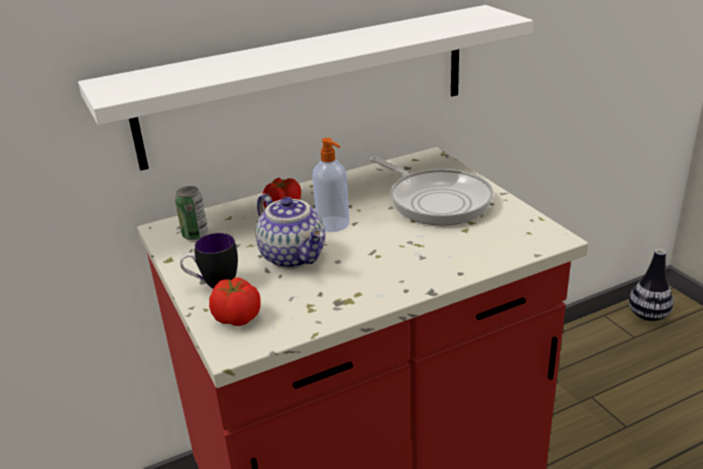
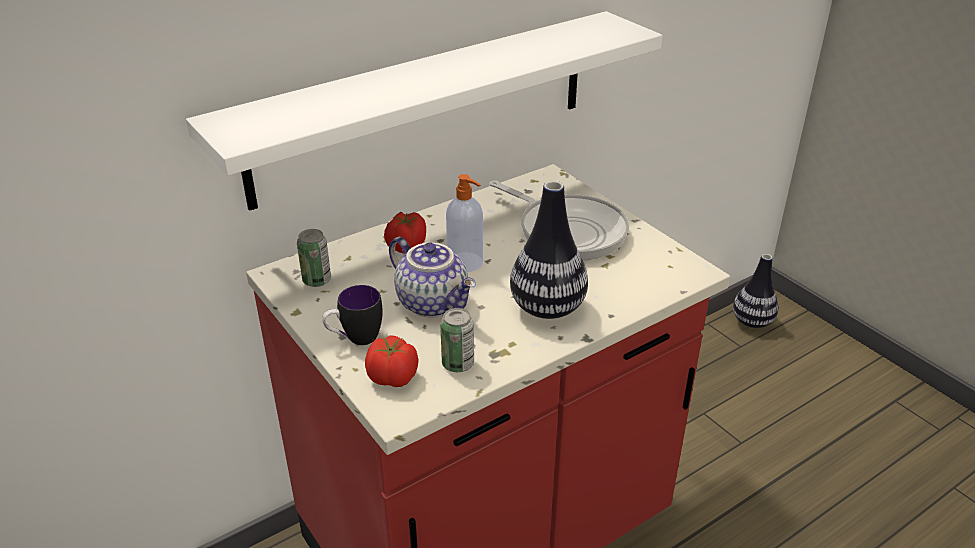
camera: 10 degrees left, 5 degrees up
(301, 309) = (458, 364): none -> can
(399, 265) = (547, 308): none -> vase

